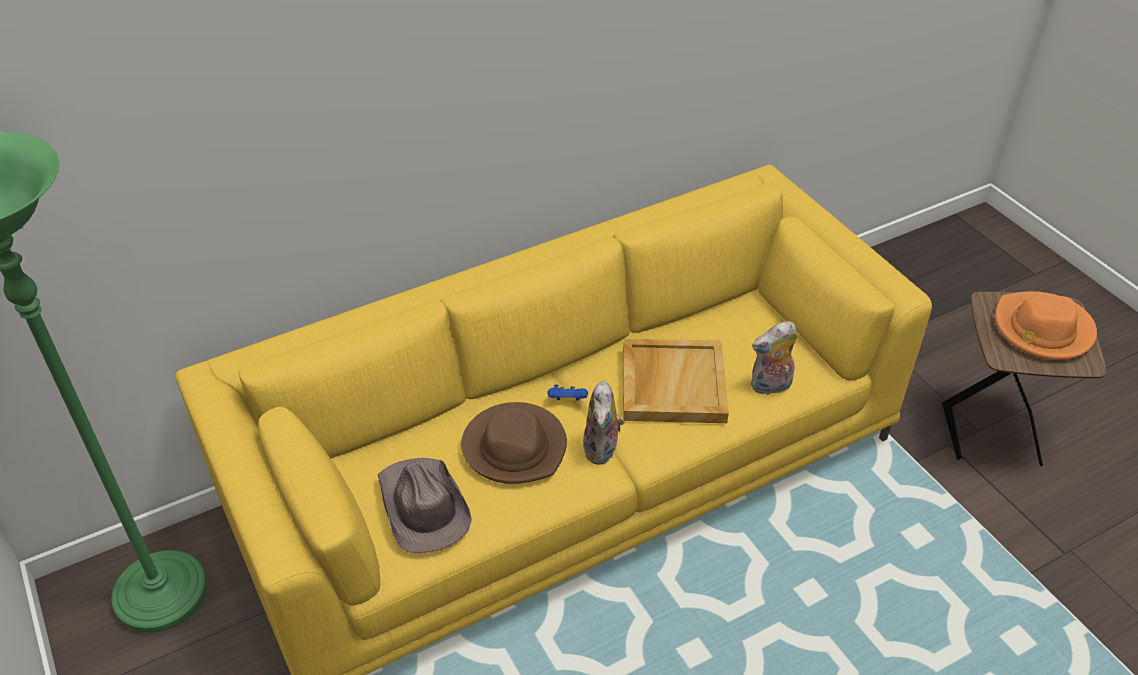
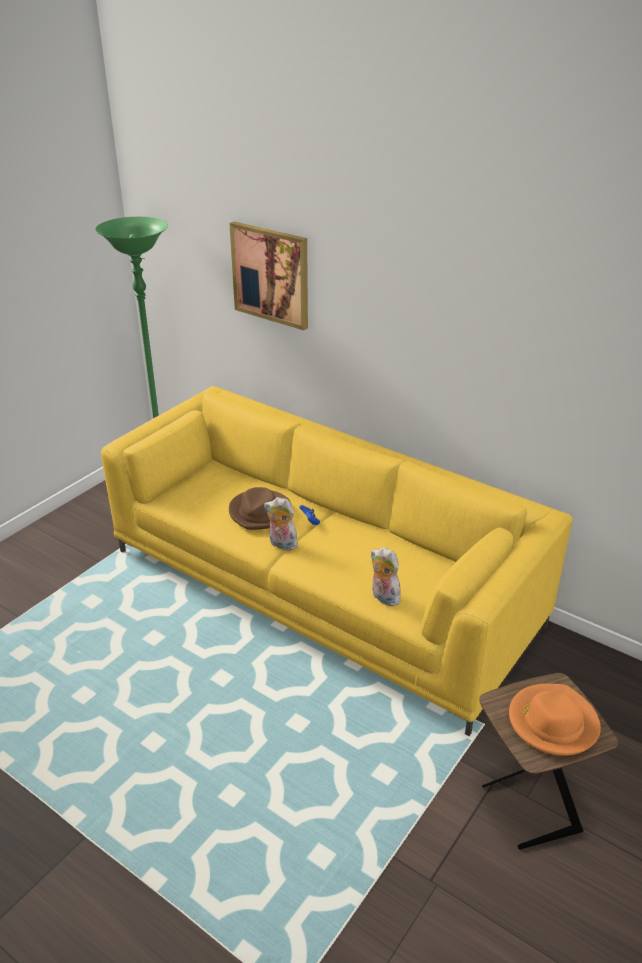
camera: 65 degrees right, 10 degrees down
(267, 108) = (271, 275): none -> picture
(422, 507) = (201, 496): brown hat -> none
(603, 450) = (281, 545): plush toy -> plush toy turned 45 degrees clockwise
(672, 383) = (352, 555): beige tray -> none

